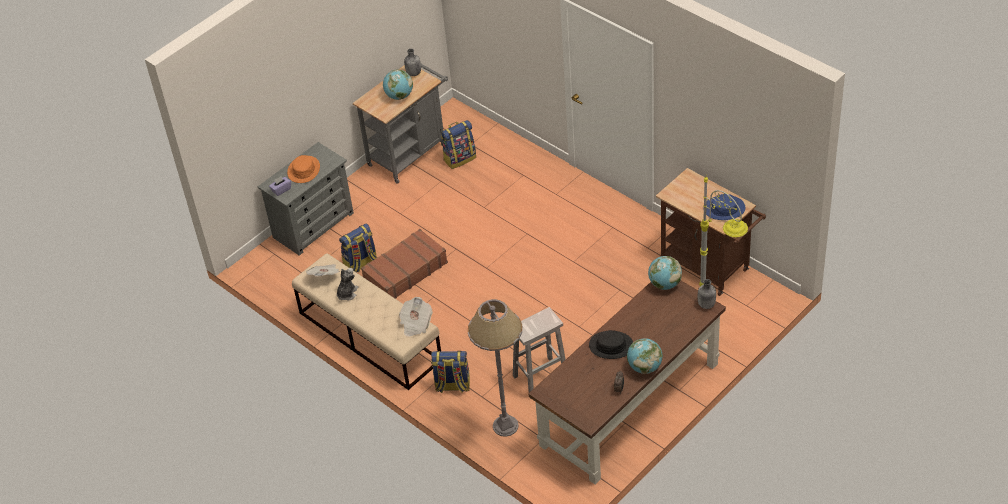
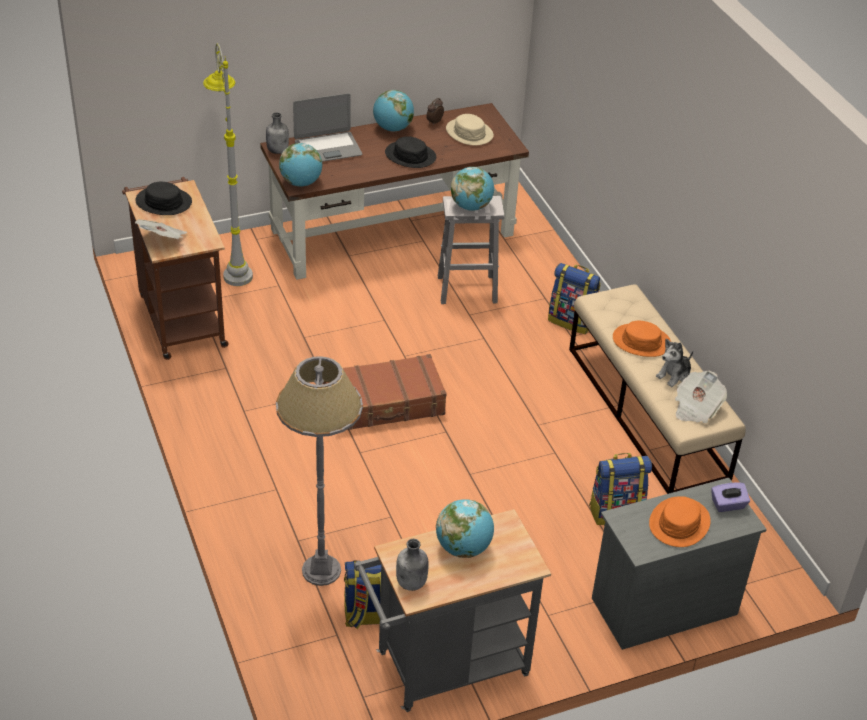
camera: 160 degrees left, 5 degrees down
(377, 308) = (641, 341): none -> orange hat
(405, 272) = (558, 473): brown suitcase -> brown suitcase (384, 404)
(415, 323) = (602, 306): newspaper -> newspaper (163, 239)
(506, 426) = (536, 263): grey floor lamp -> grey floor lamp (321, 570)
(537, 322) = (471, 206): none -> globe
(585, 391) = (469, 133): none -> beige hat
(674, 324) = (327, 148): none -> laptop
(724, 208) = (163, 202): blue hat -> black hat

